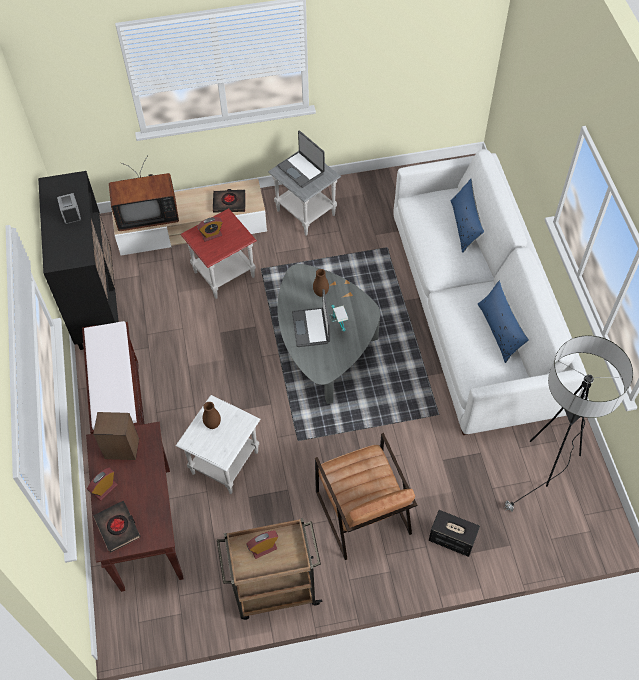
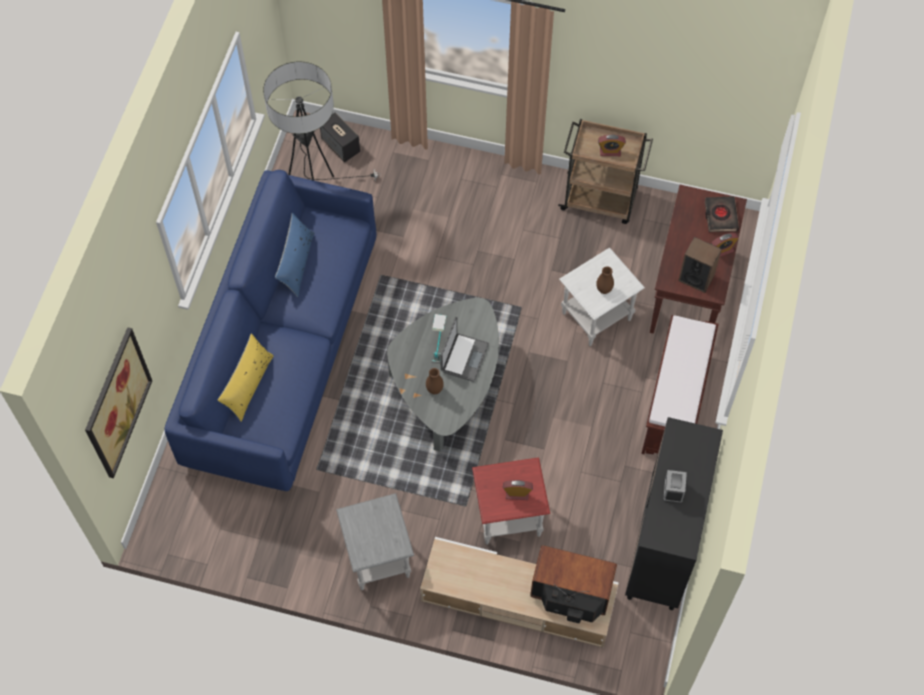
camera: 155 degrees left, 5 degrees up
(229, 203) = (469, 567): black book -> none
(301, 169) = (375, 537): laptop -> none
(362, 512) = (497, 225): brown armchair -> none
(451, 539) = (437, 175): speaker -> speaker (341, 146)
(464, 225) = (248, 385): blue pillow -> yellow pillow
(473, 315) = (282, 352): white sofa -> blue sofa
(521, 82) = (117, 403): none -> picture

